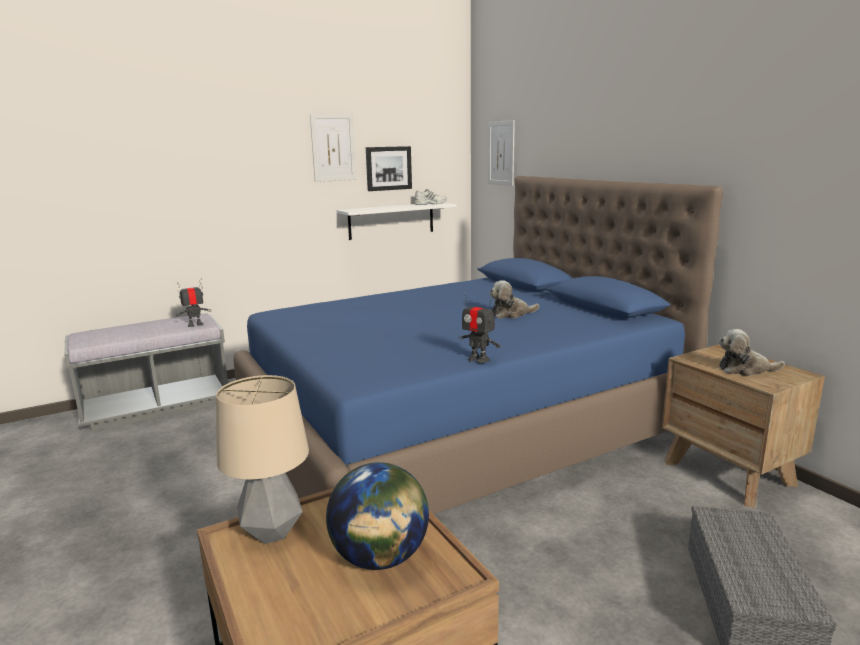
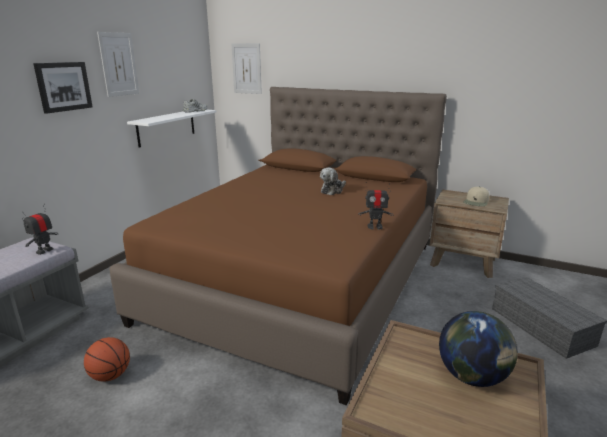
camera: 35 degrees left, 5 degrees up
(188, 456) = (110, 375): none -> basketball
(272, 532) = (390, 393): table lamp -> none
(388, 168) = (160, 82): picture -> picture (63, 86)
(458, 428) = (300, 280): blue bed -> brown bed
(745, 369) = (476, 201): plush toy -> beige cap

